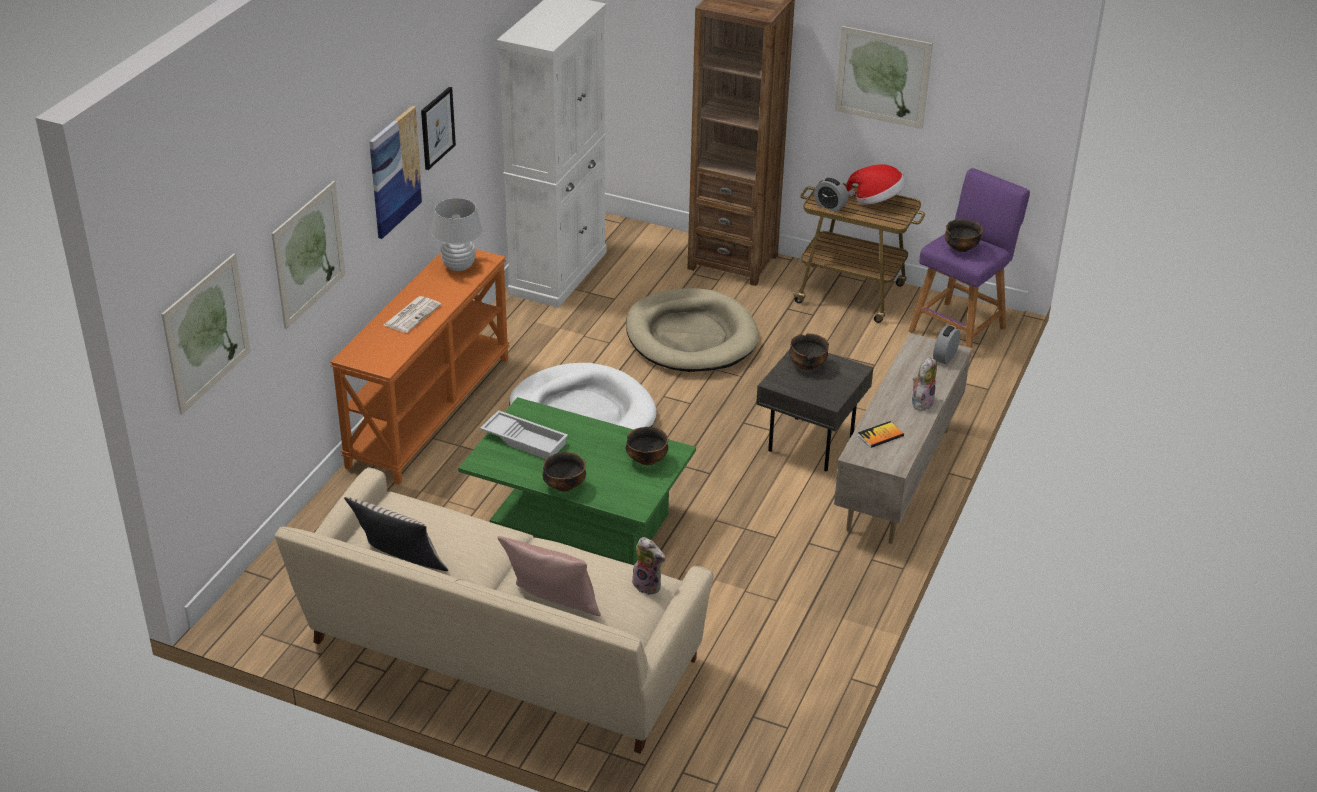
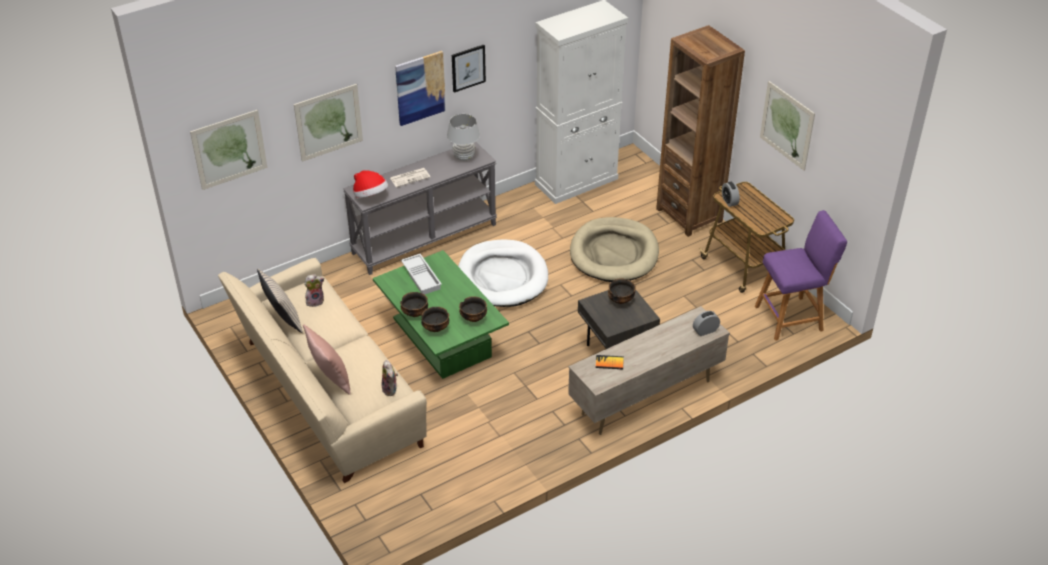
camera: 35 degrees right, 5 degrees up
(428, 410) = (424, 238): orange console table -> grey console table
(876, 200) = (765, 209): hat -> hat (370, 196)
(921, 402) = (658, 353): plush toy -> plush toy (315, 301)
(961, 248) = (789, 263): bowl -> bowl (435, 328)

